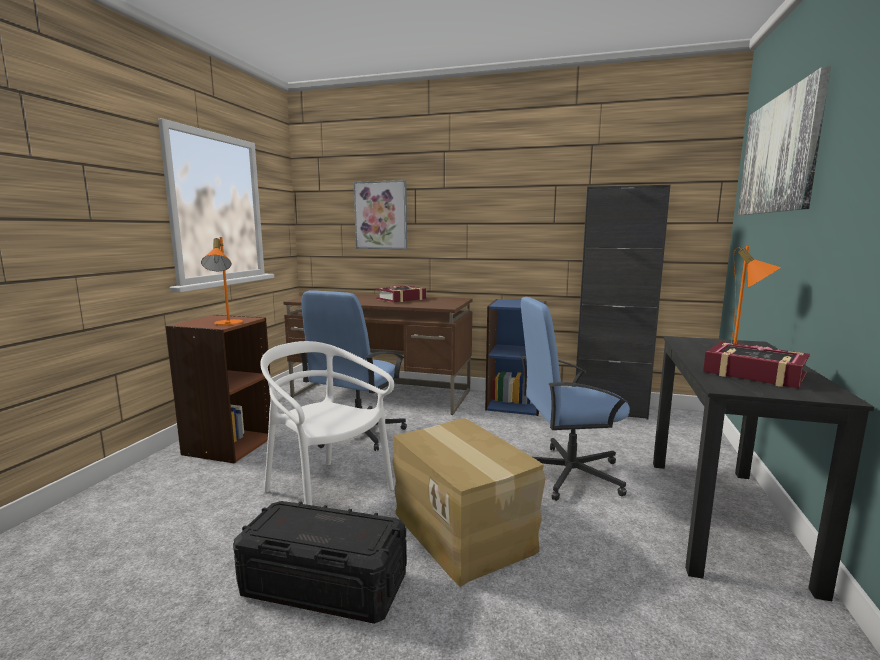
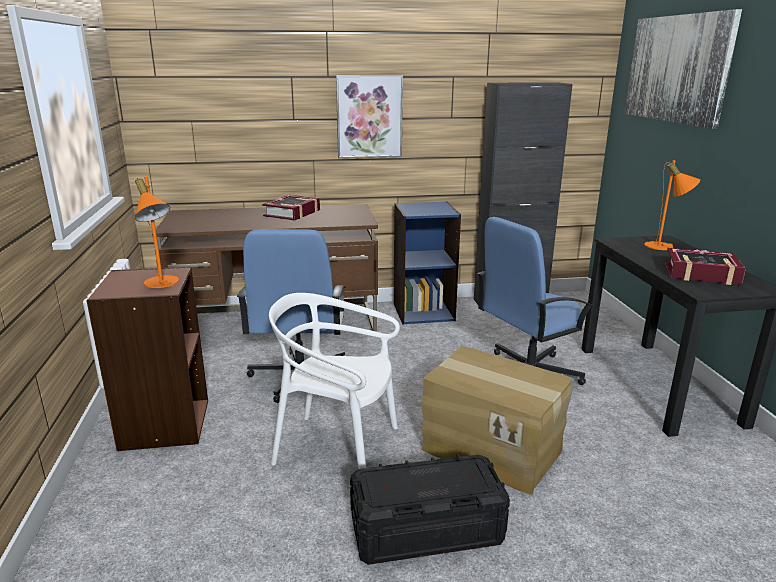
camera: 25 degrees left, 10 degrees up
(381, 215) = (248, 109): picture -> picture (369, 117)

